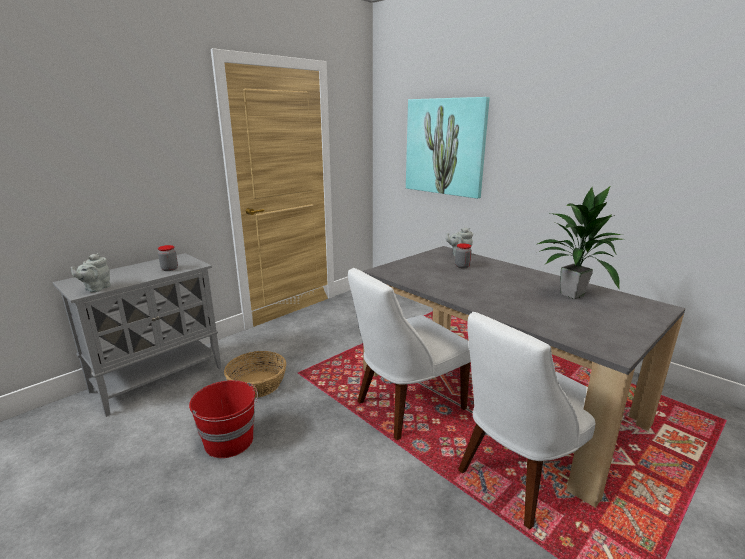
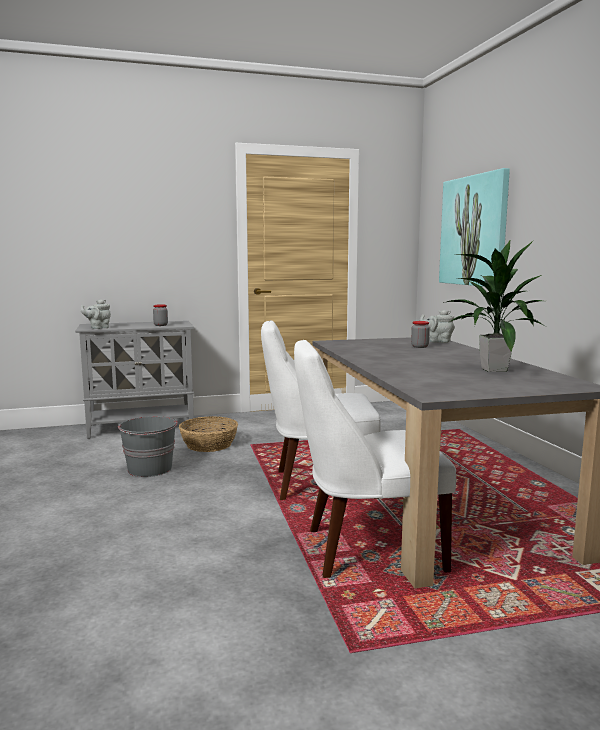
camera: 30 degrees right, 10 degrees down
(230, 441) = (150, 469): red bucket -> grey bucket

